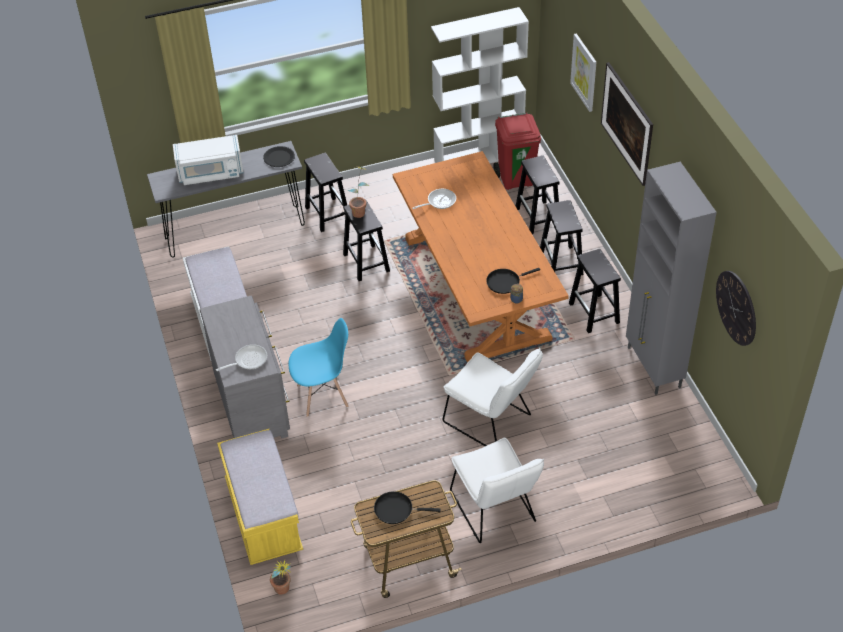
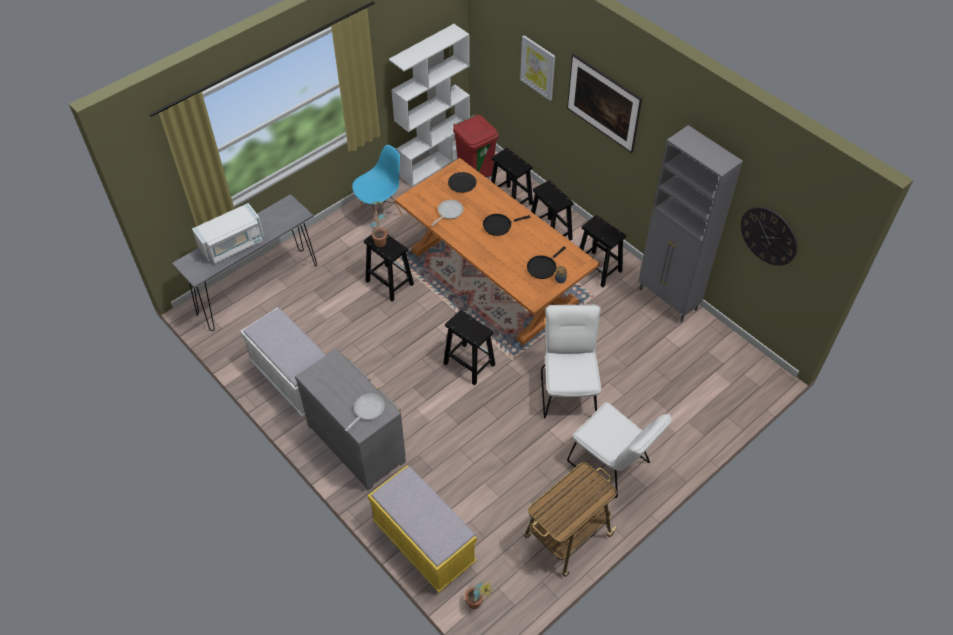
camera: 25 degrees left, 5 degrees up
(279, 157) = (288, 212): black plate -> black plate (462, 183)
(323, 396) = (416, 414): blue chair -> blue chair (380, 214)
(327, 214) = (332, 249): black stool -> black stool (468, 364)
(396, 509) = (565, 501): black frying pan -> black frying pan (499, 225)
(491, 421) = (568, 389): white chair -> white chair turned 105 degrees counterclockwise

